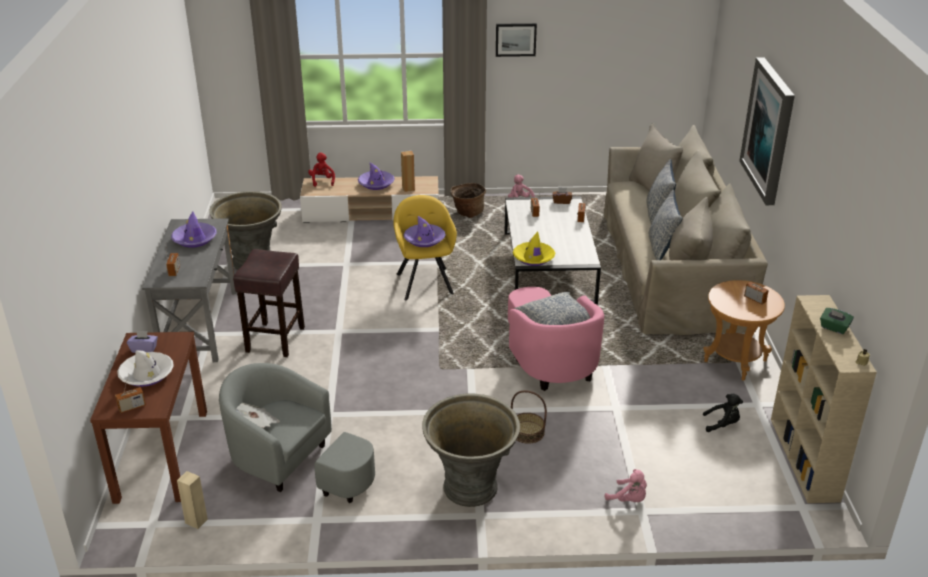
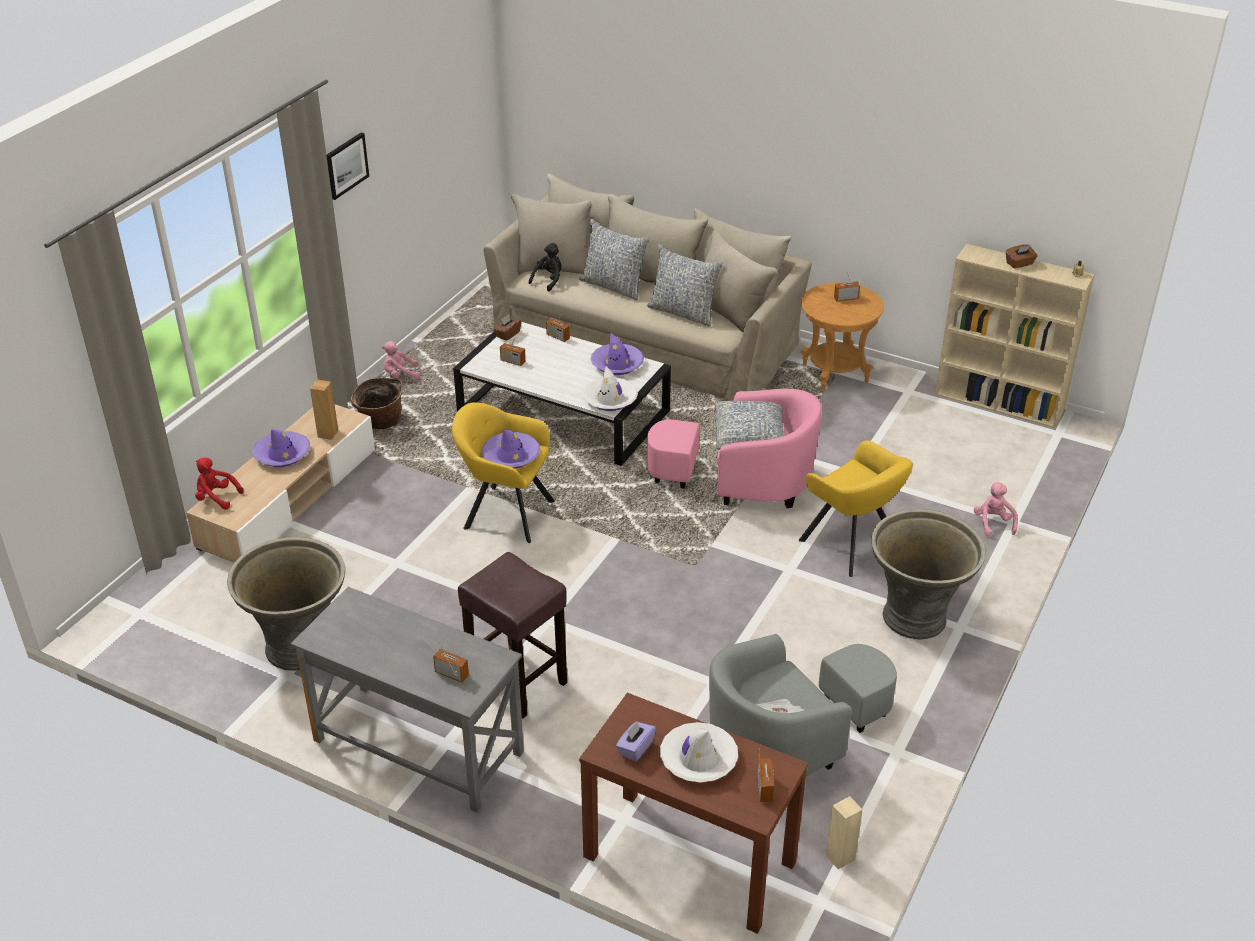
camera: 60 degrees left, 5 degrees up
(194, 239) = (378, 633): purple hat -> purple hat (617, 364)
(527, 432) = (852, 545): basket -> yellow armchair
(533, 258) = (610, 399): yellow hat -> white hat
(628, 499) = (993, 523): pink plush toy -> pink plush toy turned 75 degrees counterclockwise
(722, 424) = (923, 423): black plush toy -> black plush toy (548, 280)
(769, 130) = (733, 130): picture -> none
(834, 328) = (1019, 264): green tissue box -> brown tissue box

